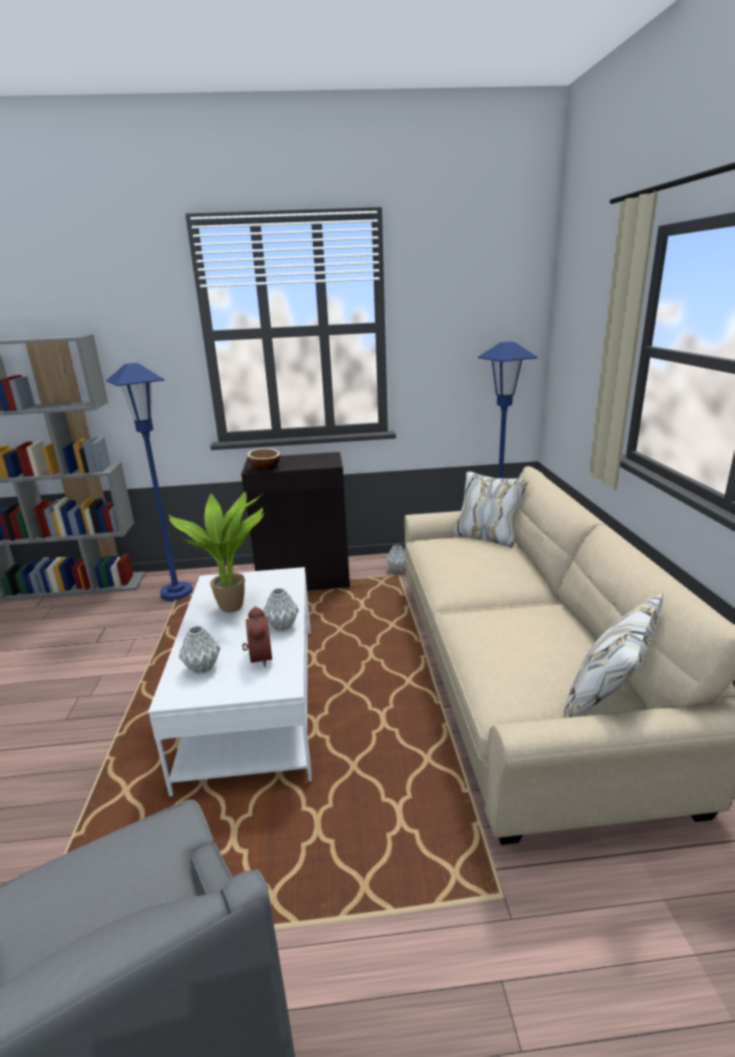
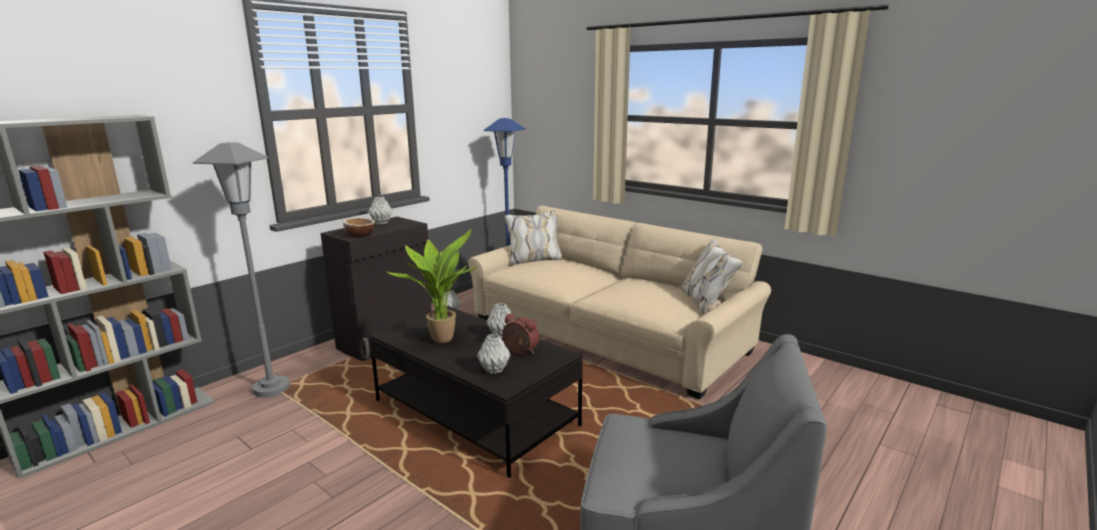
camera: 45 degrees left, 5 degrees down
(177, 593) = (272, 388): blue floor lamp -> grey floor lamp
(253, 700) = (475, 413): white coffee table -> black coffee table
(310, 457) = (381, 223): none -> grey vase

